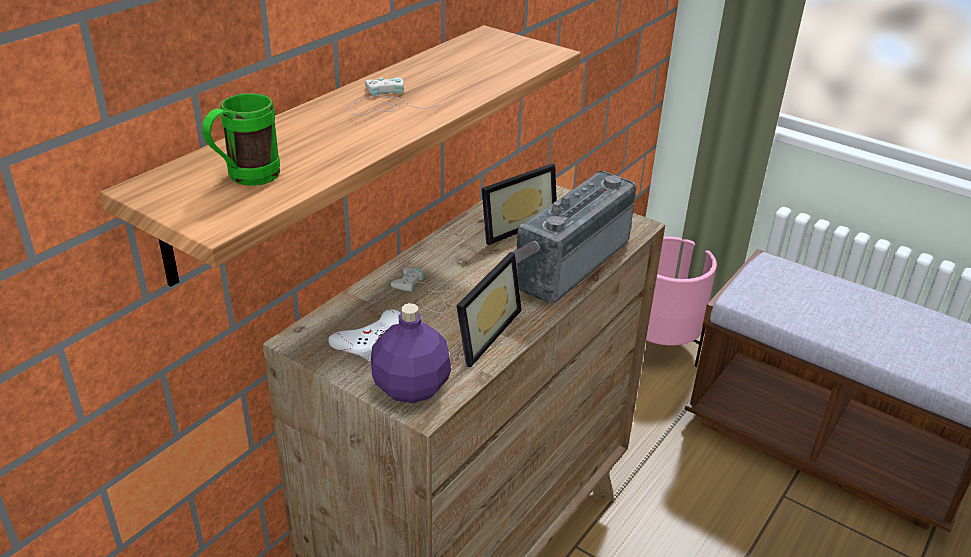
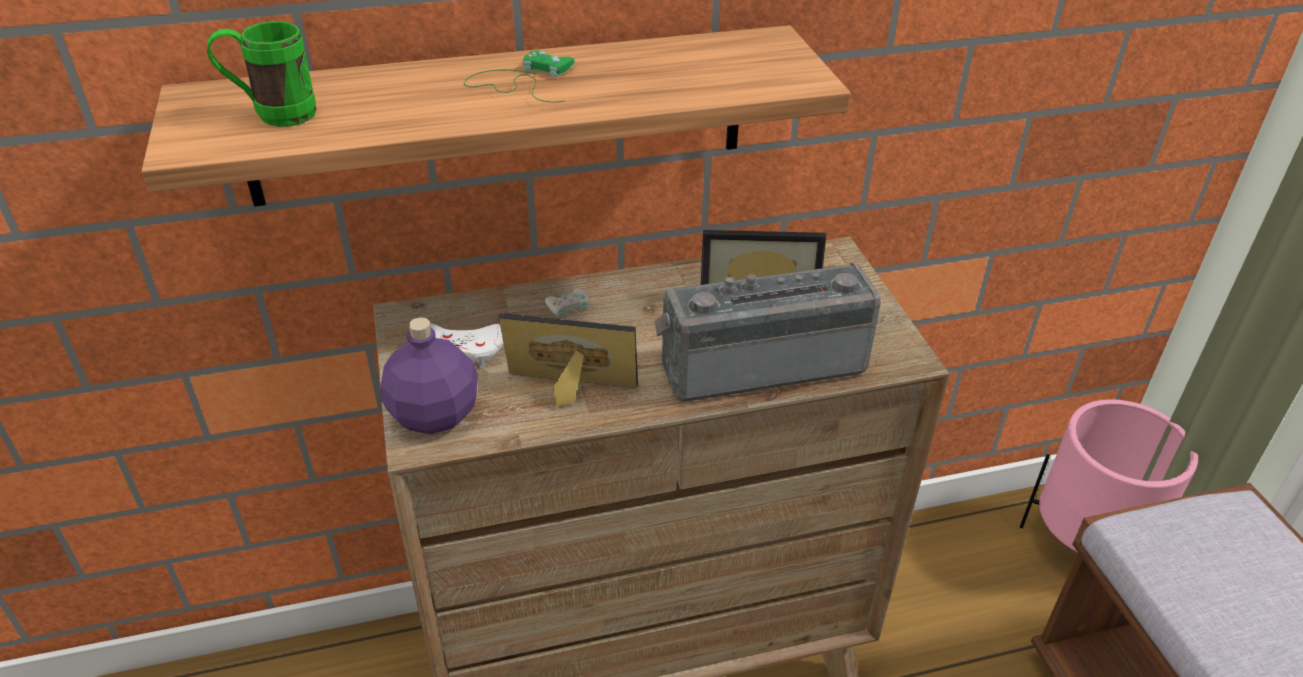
camera: 40 degrees right, 5 degrees up
(384, 103) = (522, 82): white game controller -> green game controller
(479, 332) = (568, 393): picture frame -> picture frame turned 150 degrees counterclockwise

